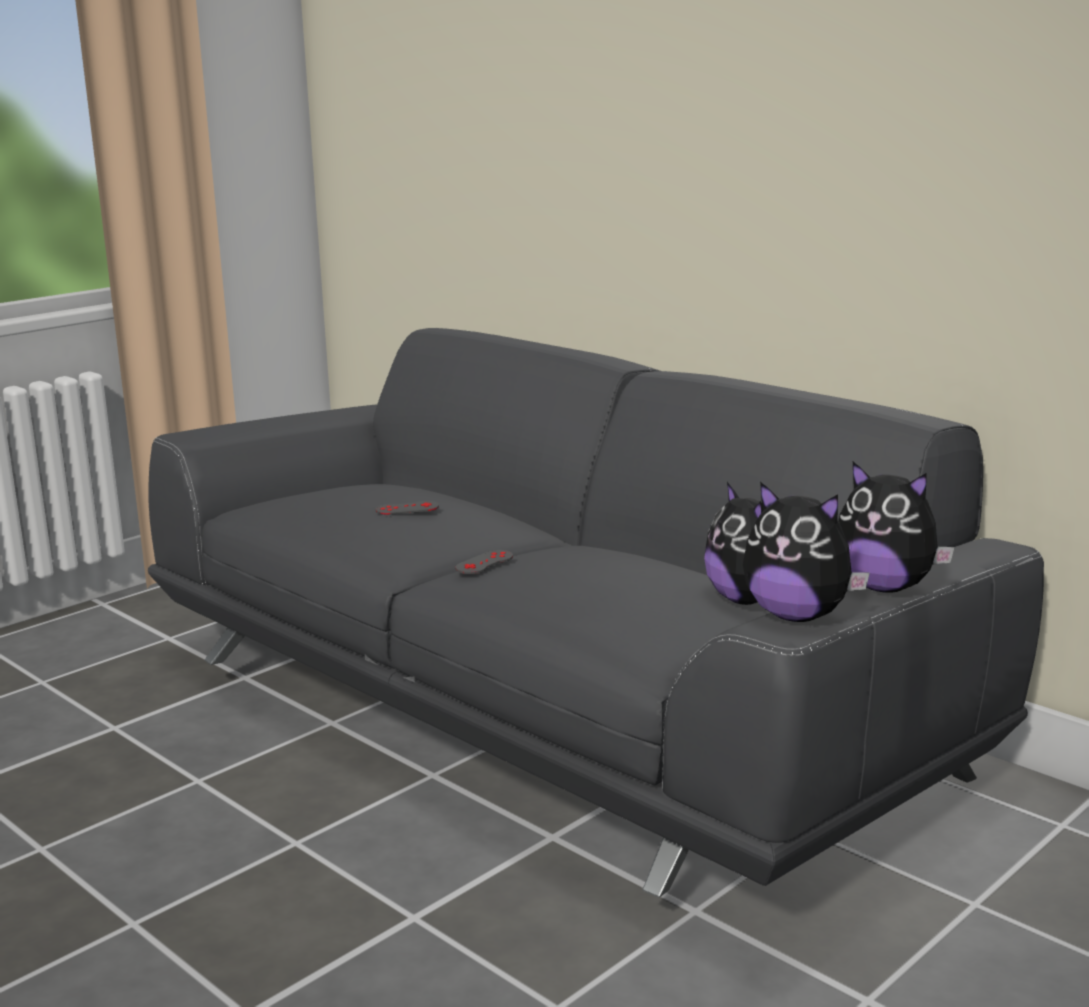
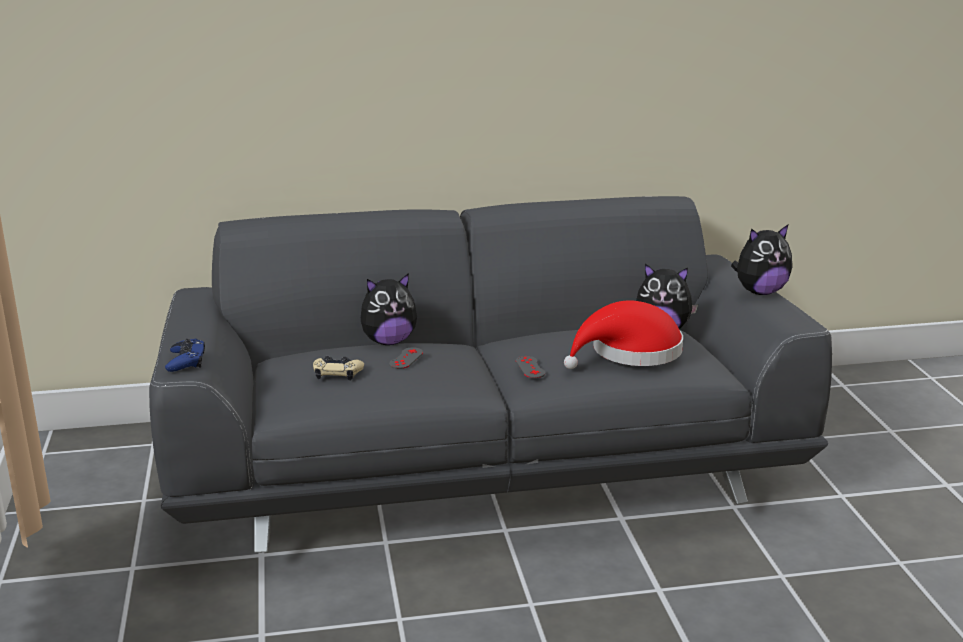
camera: 55 degrees left, 5 degrees up
(211, 430) = (186, 361): none -> blue game controller
(331, 496) = (337, 373): none -> beige game controller
(599, 591) = (630, 352): none -> red hat
(798, 615) = (786, 317): plush toy -> plush toy (388, 341)

